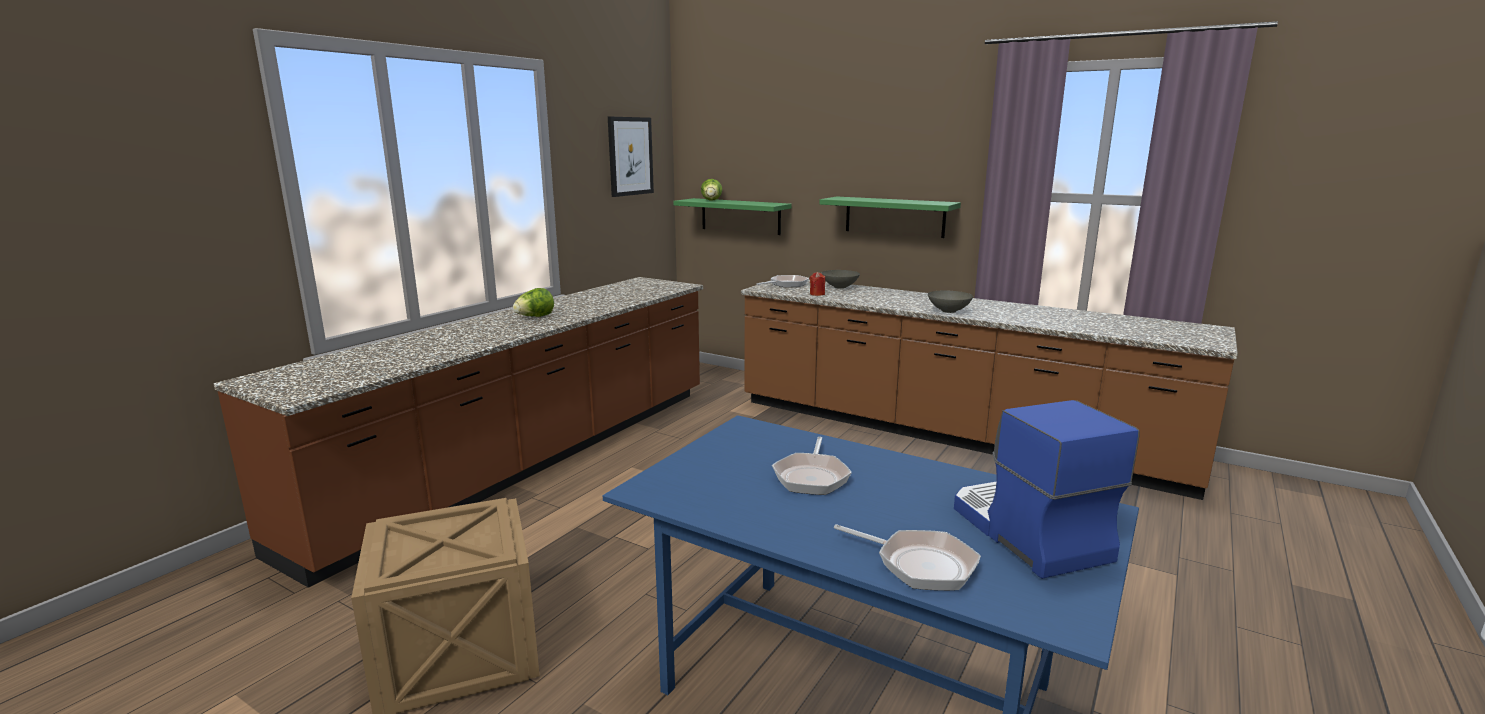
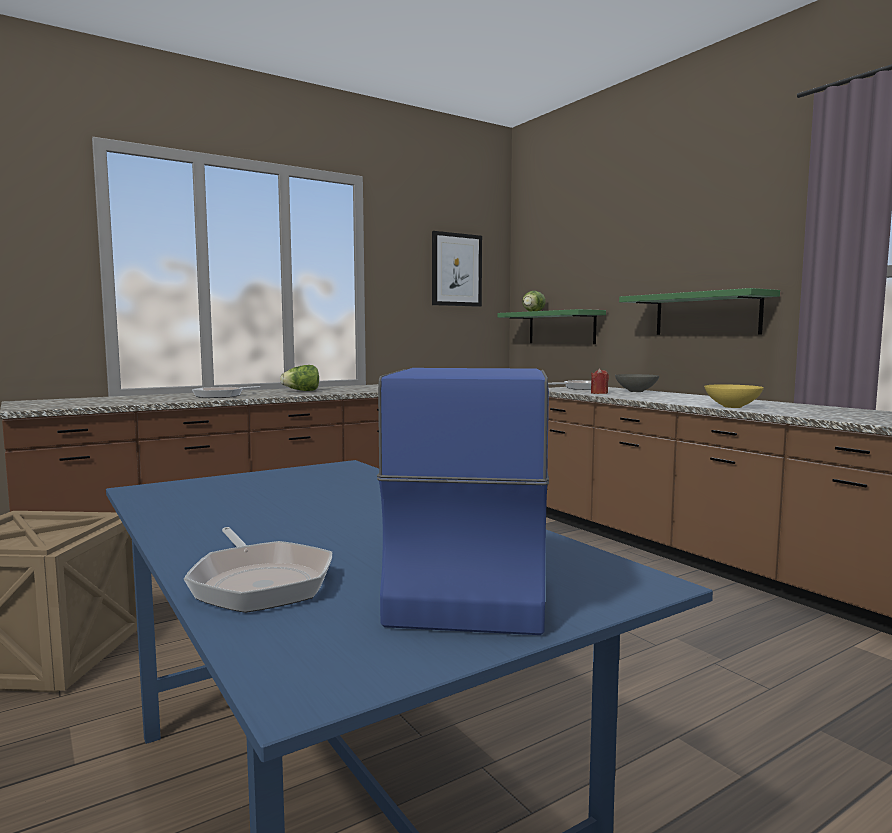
camera: 25 degrees right, 10 degrees down
(812, 476) = (320, 502): frying pan -> frying pan (222, 395)
(949, 311) = (732, 407): grey bowl -> yellow bowl

